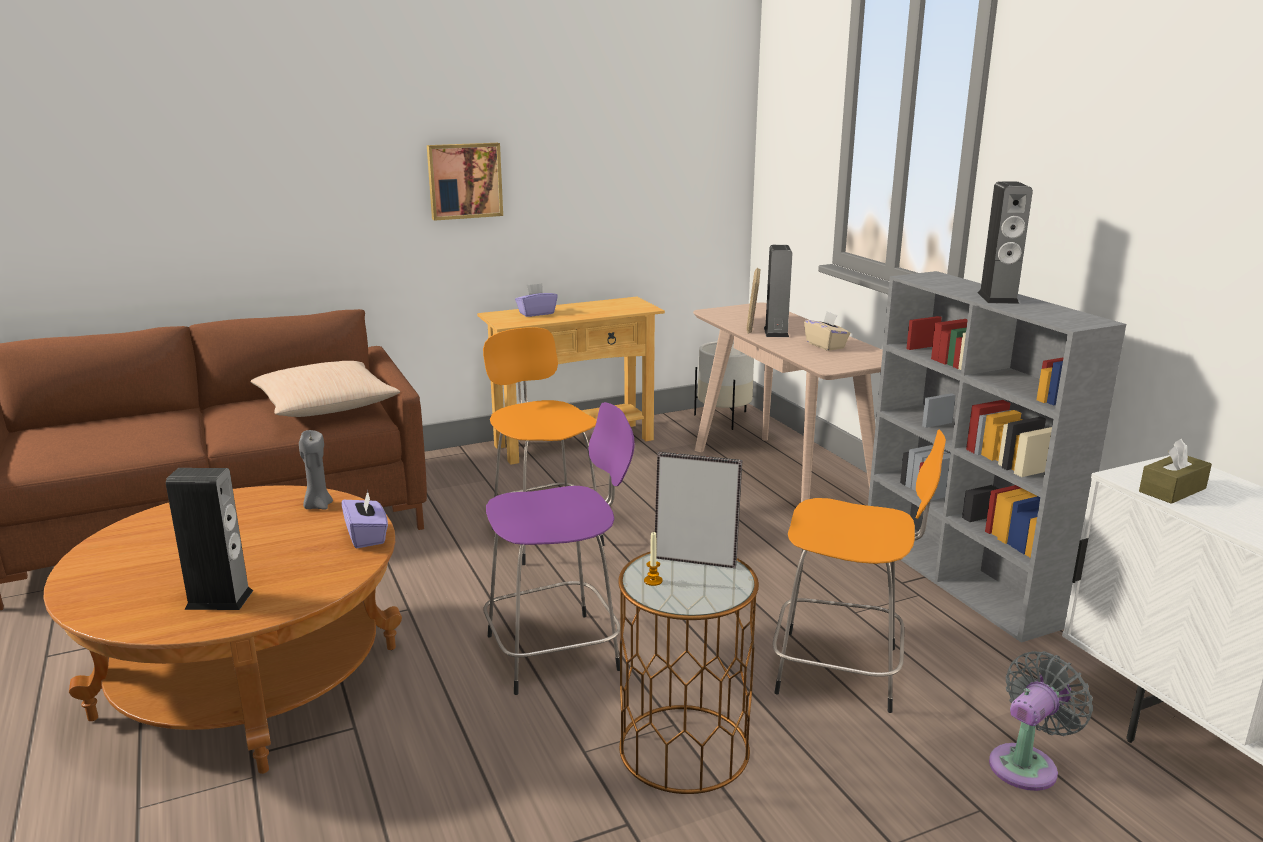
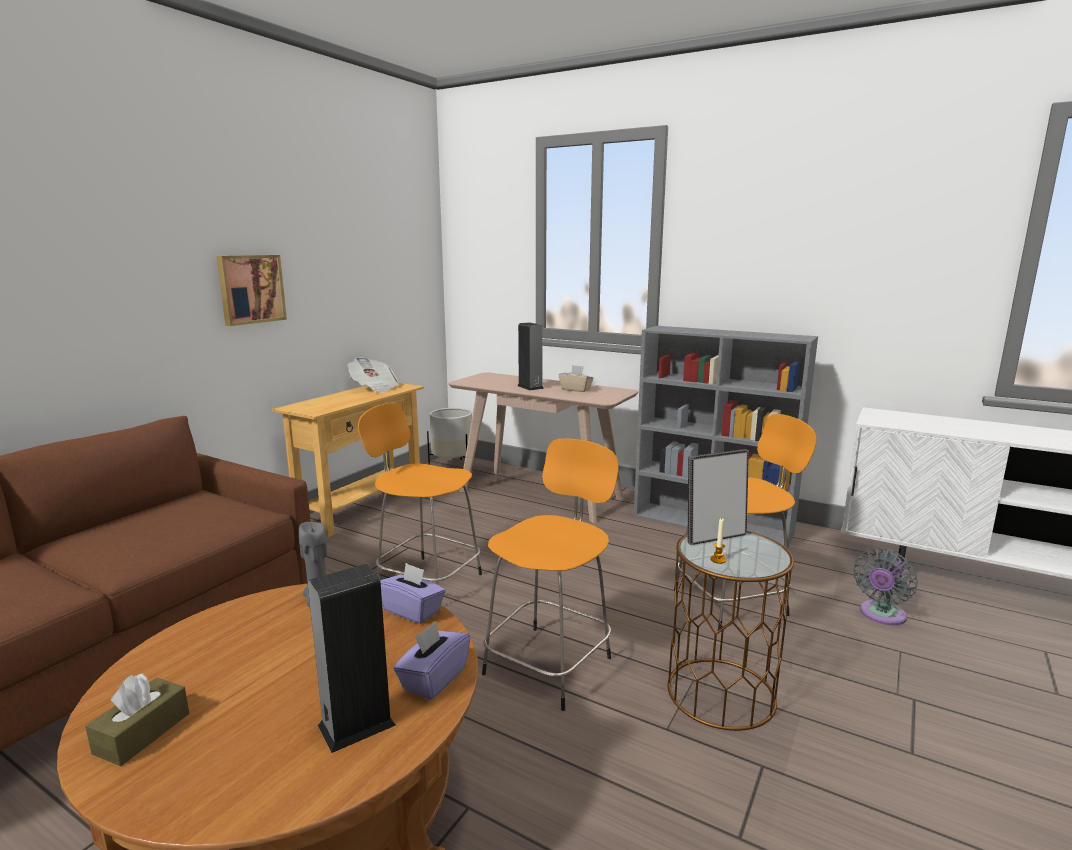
camera: 35 degrees left, 5 degrees down
(325, 406) = (194, 514): beige pillow -> none
(536, 313) = (327, 401): purple tissue box -> purple tissue box (433, 679)
(558, 651) = (550, 663): purple stool -> orange stool
(608, 304) = (374, 388): none -> newspaper
(752, 325) = (506, 385): picture frame -> none
(997, 298) = (729, 332): speaker -> none
(1027, 764) = (881, 615): grey fan -> grey fan turned 150 degrees counterclockwise
(1172, 490) = (902, 423): brown tissue box -> brown tissue box (142, 733)

